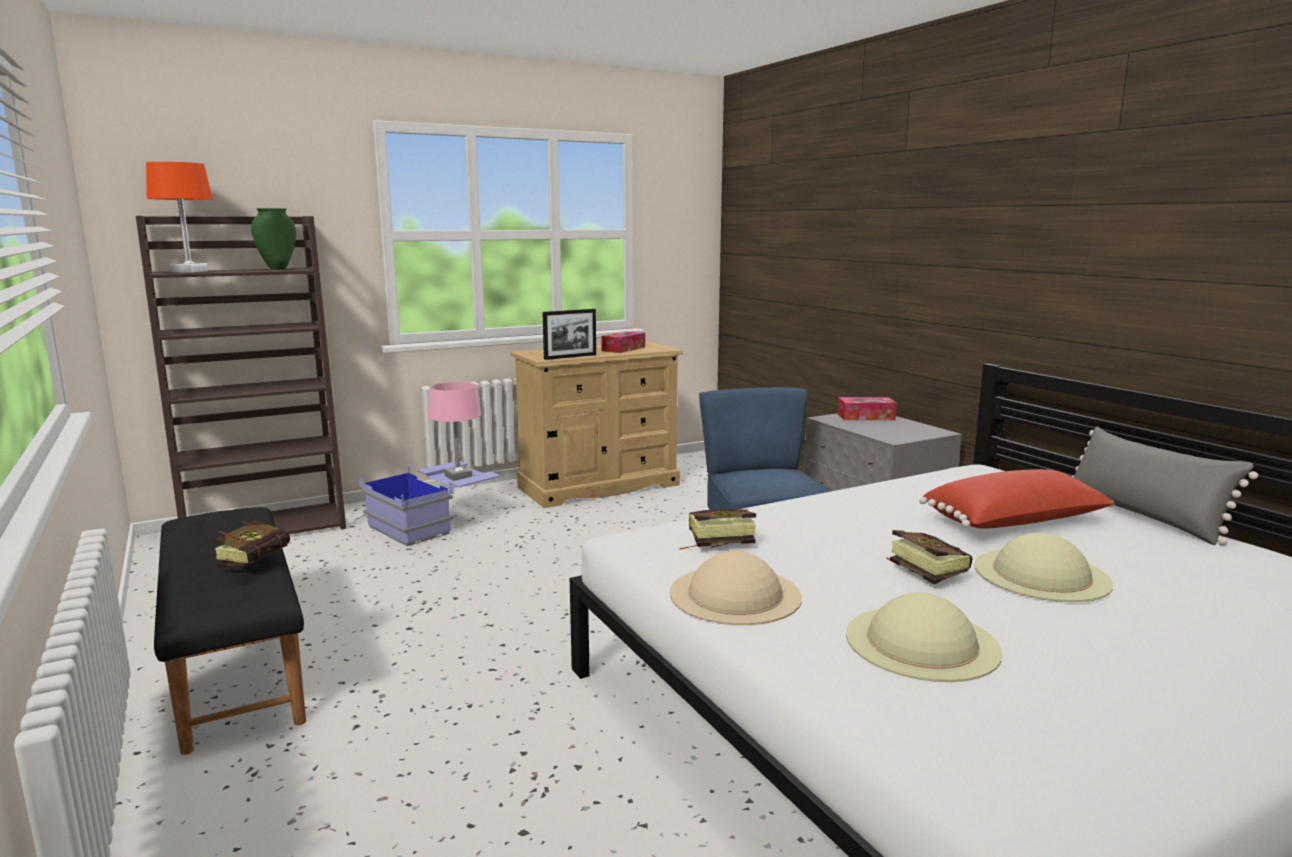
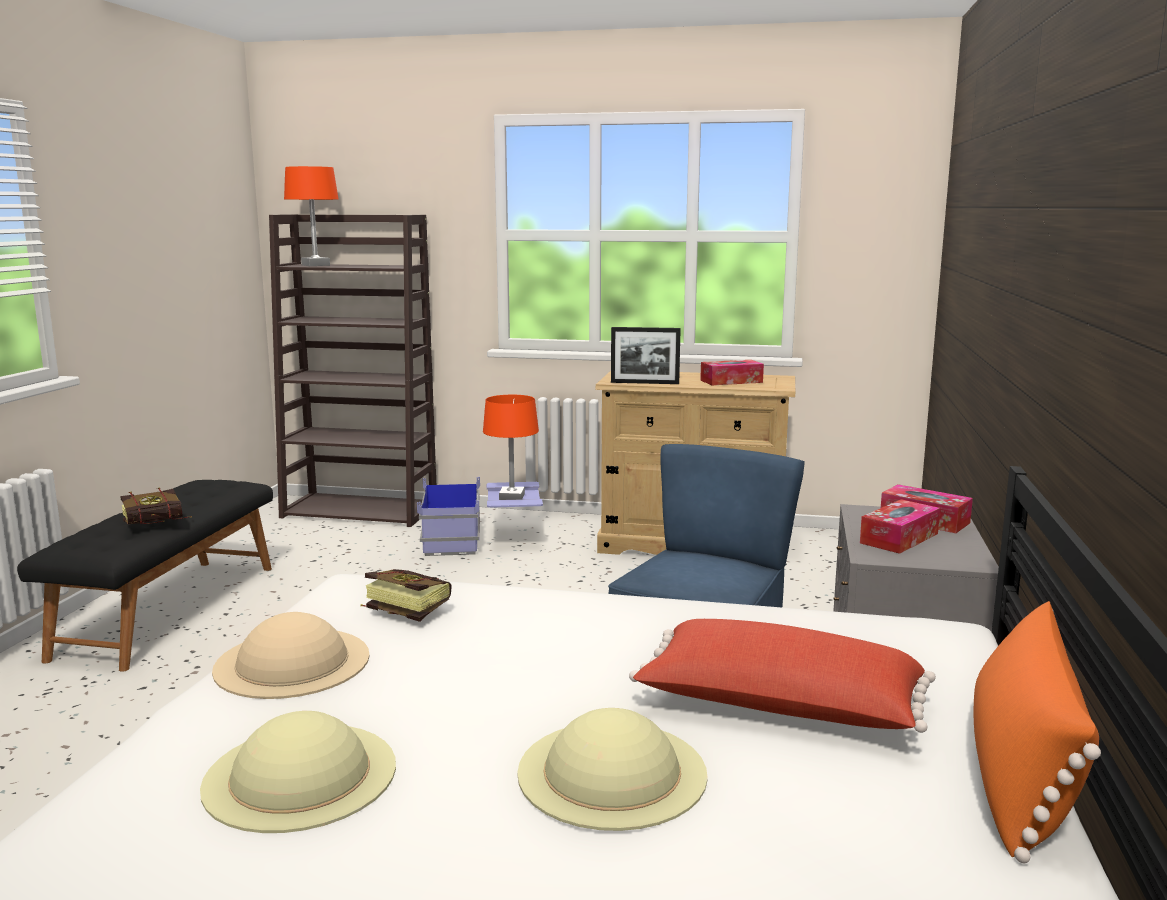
camera: 40 degrees right, 0 degrees up
(278, 269) = (389, 266): green vase -> none
(458, 476) = (512, 497): pink table lamp -> orange table lamp
(880, 428) = (899, 538): none -> tissue box
(922, 571) = (504, 713): book -> none
(1143, 516) = (1020, 773): grey pillow -> orange pillow

